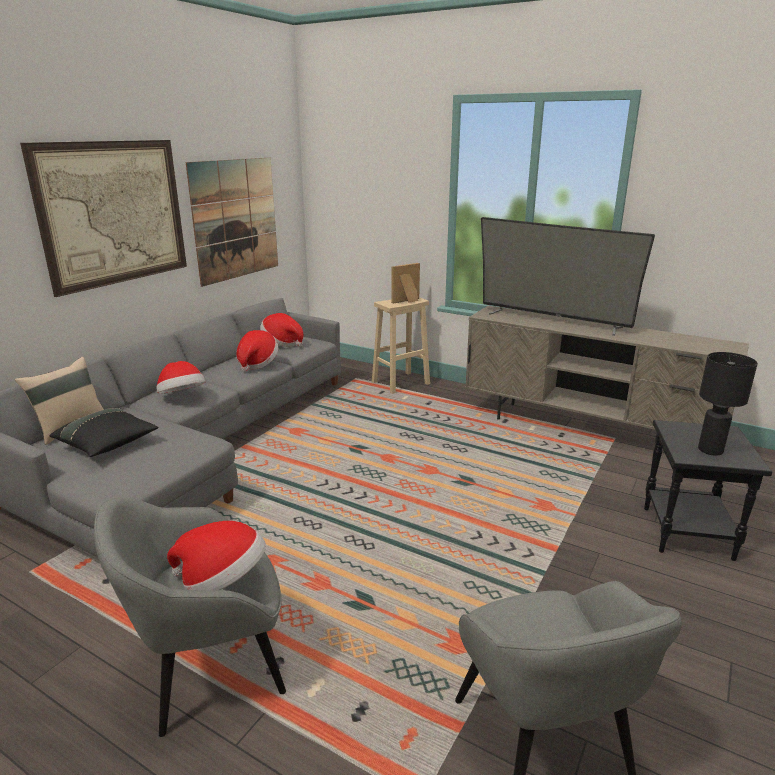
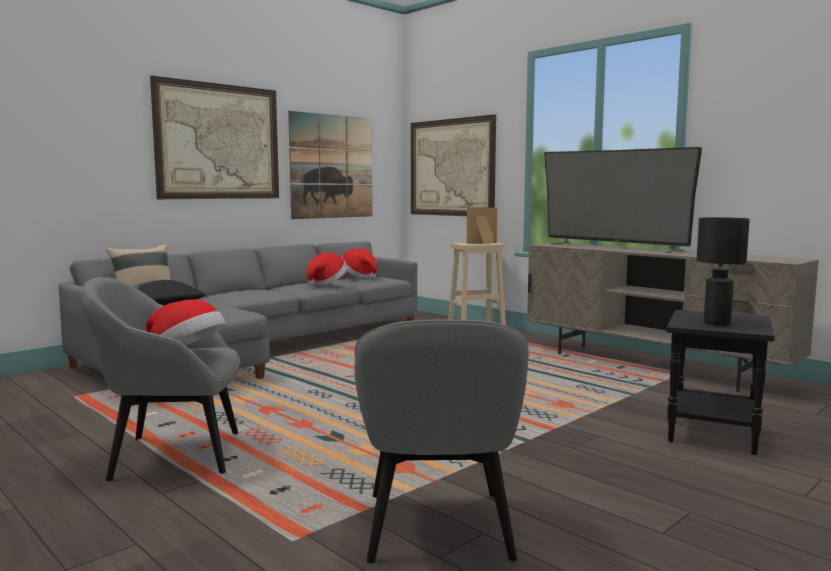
camera: 15 degrees right, 15 degrees down
(182, 397) = (245, 294): hat -> none
(361, 212) = (451, 167): none -> picture

